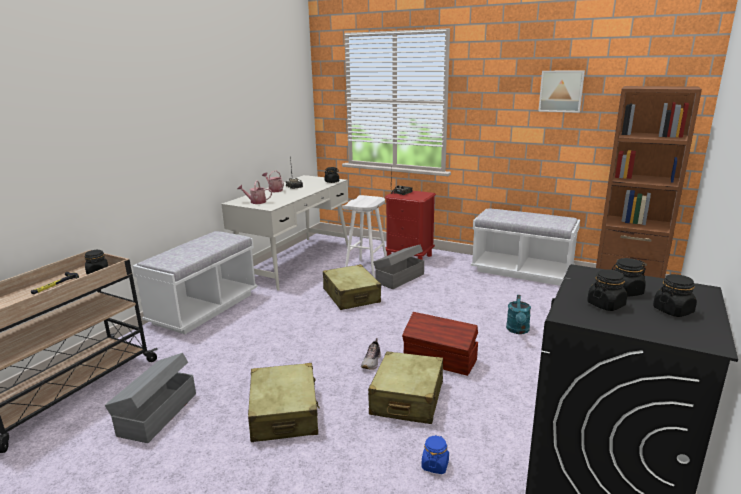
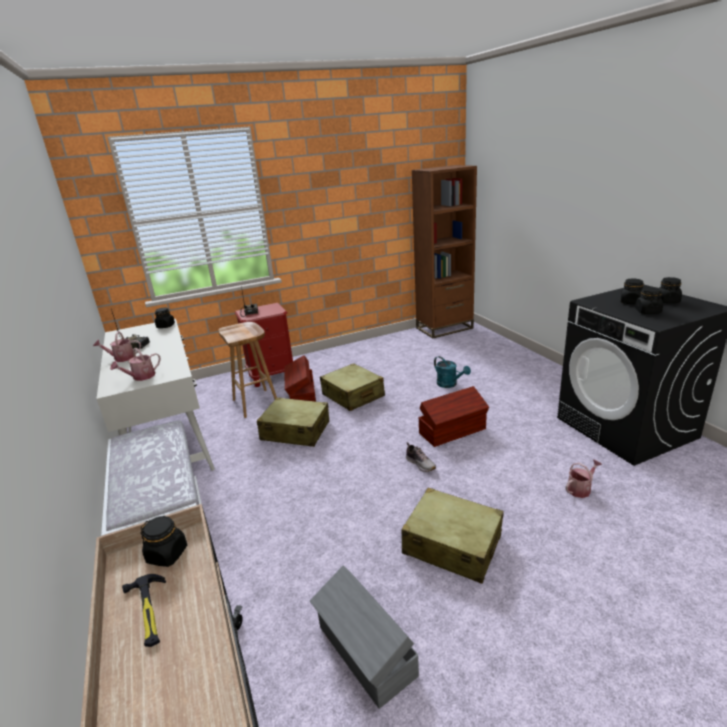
camera: 50 degrees left, 5 degrees up
(366, 268) = (256, 403): white stool -> brown stool
(399, 278) = (302, 396): grey storage box -> brown storage box
(407, 398) = (490, 468): beige suitcase -> beige suitcase (353, 395)
(435, 465) = (580, 489): blue jar -> watering can
(521, 271) = (372, 346): white bench -> none
(561, 91) = (366, 180): picture -> none

